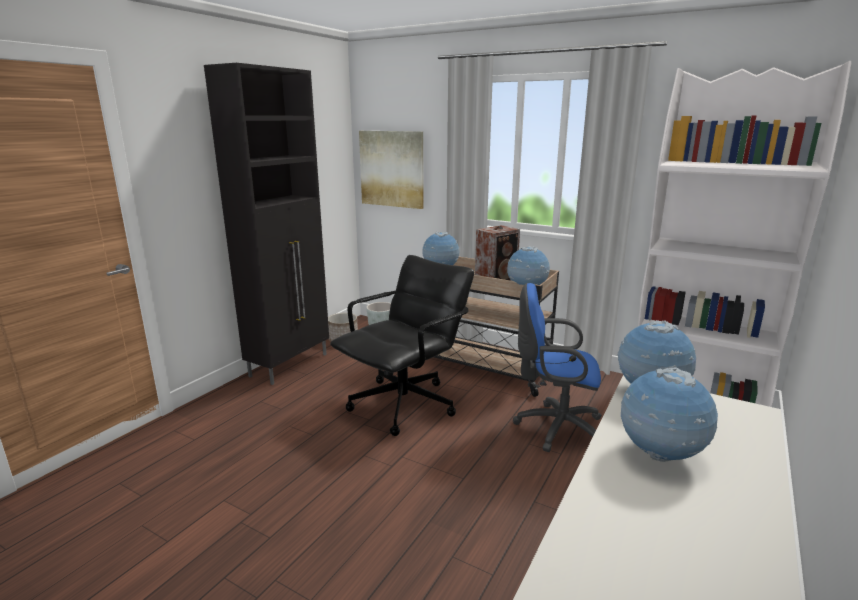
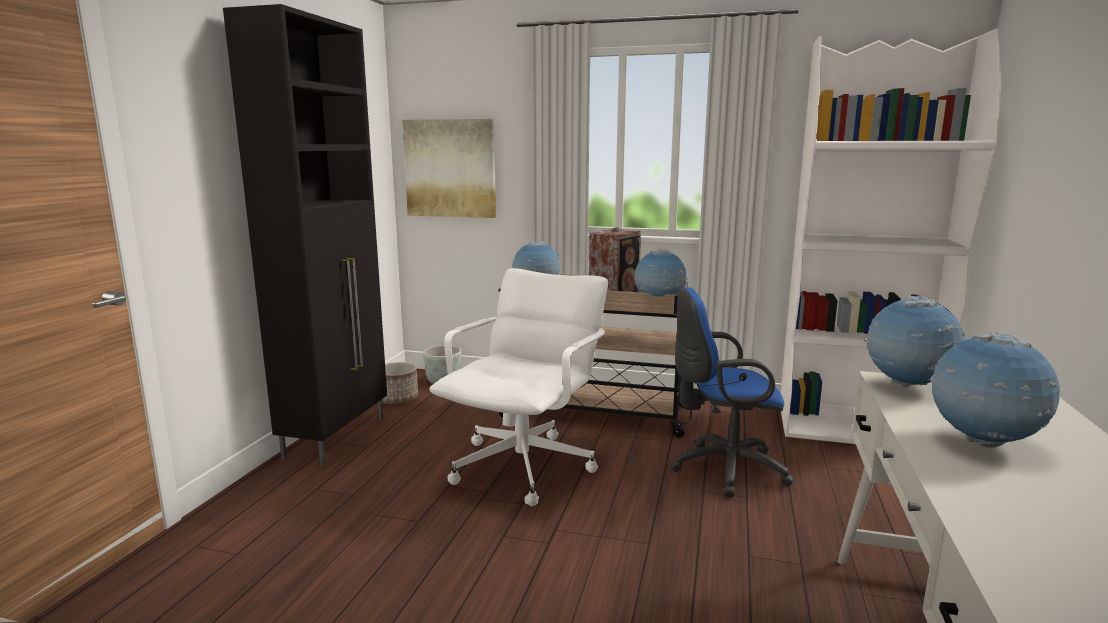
camera: 15 degrees left, 5 degrees down
(405, 405) = (524, 467): black office chair -> white office chair

